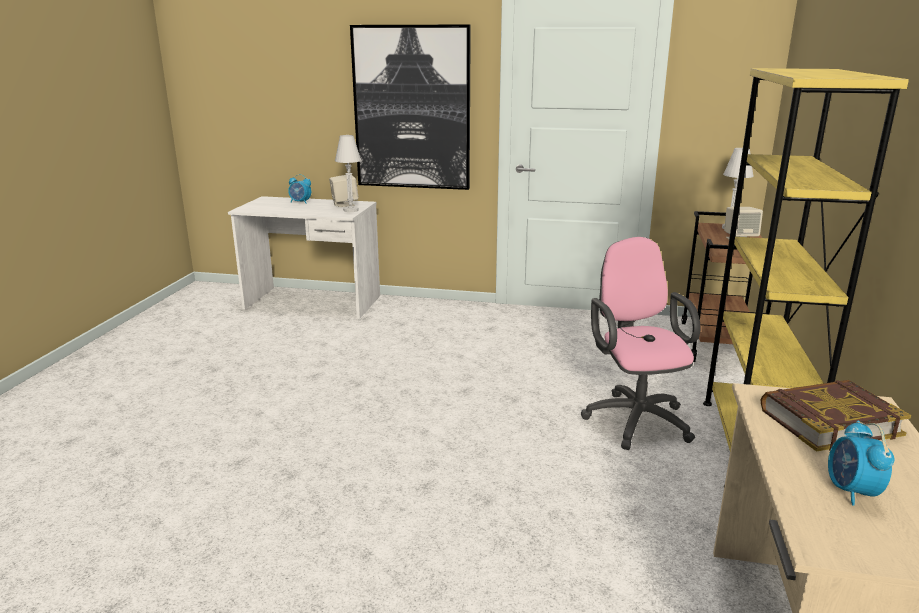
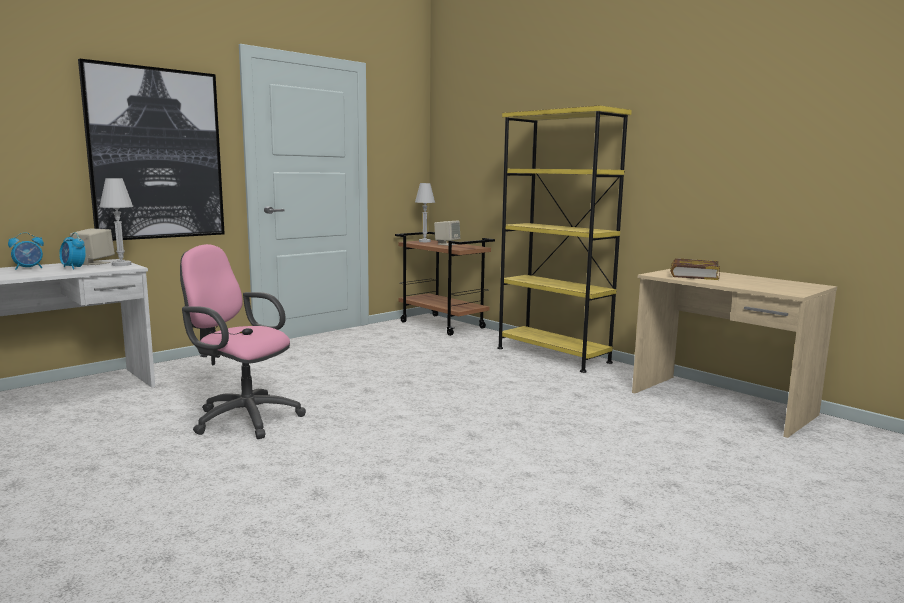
camera: 55 degrees left, 10 degrees down
(634, 418) = (486, 365): pink office chair -> pink office chair (242, 418)
(851, 491) = (755, 283): alarm clock -> alarm clock (73, 268)

